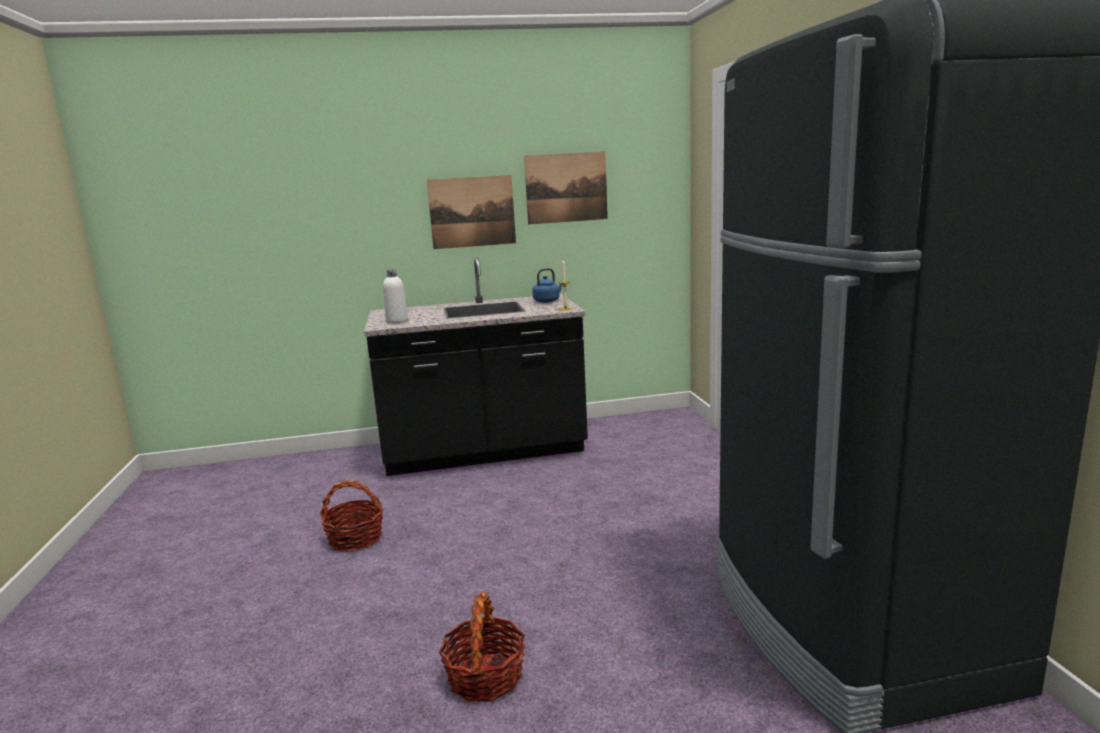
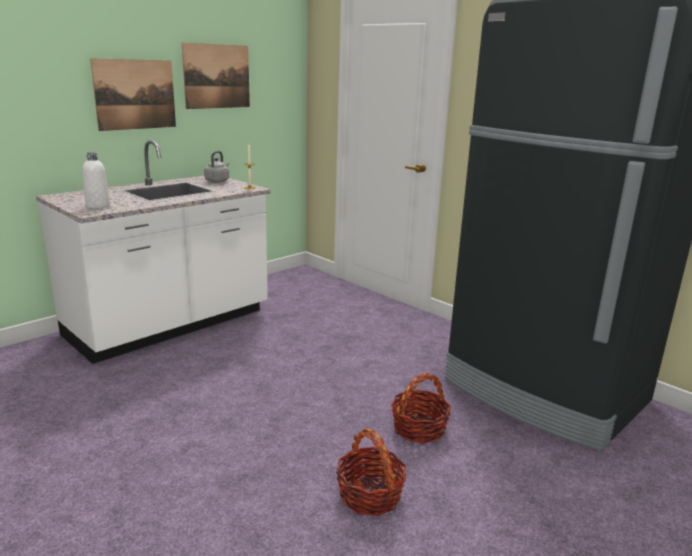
camera: 35 degrees left, 5 degrees up
(355, 539) = (128, 426): basket -> basket (419, 428)
(484, 451) = (170, 324): black counter -> white counter
(548, 301) = (218, 181): blue kettle -> grey kettle

